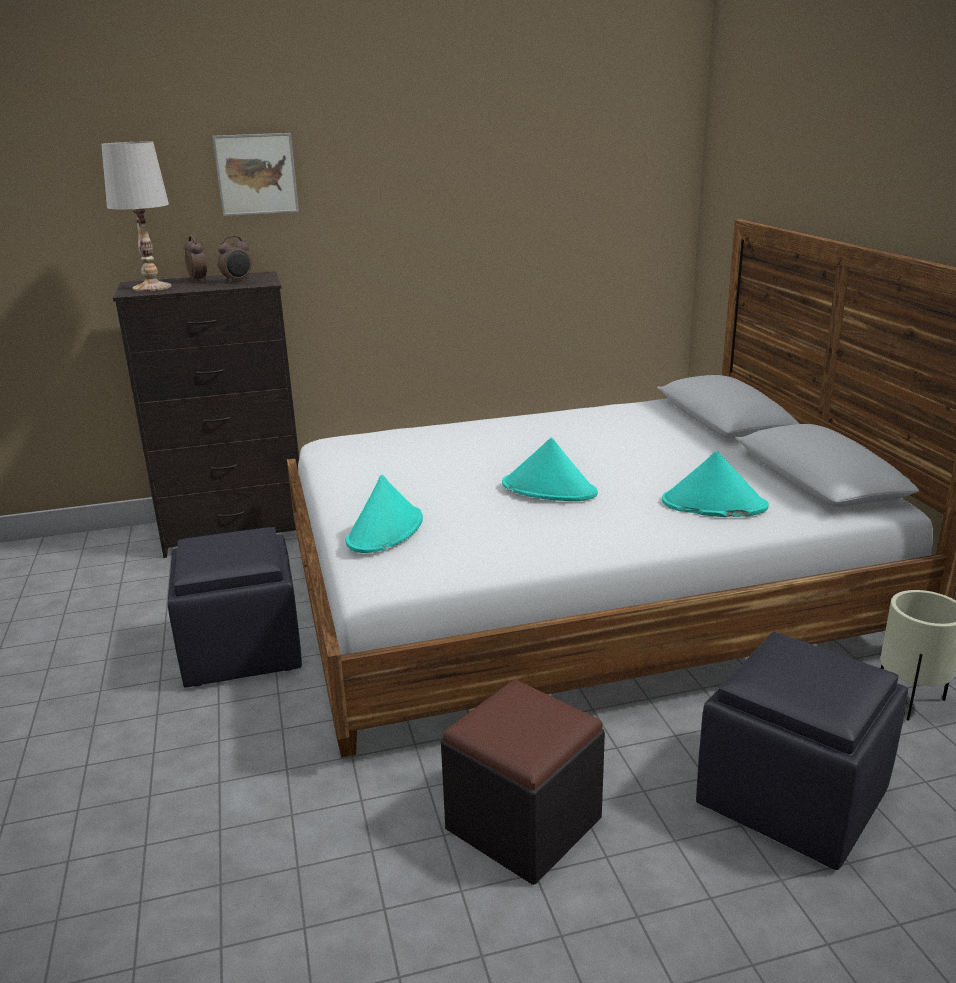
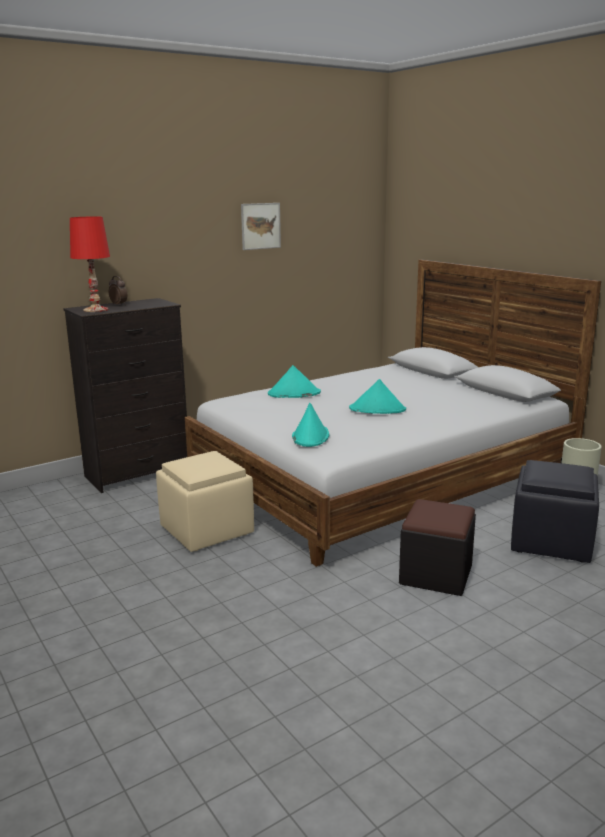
camera: 20 degrees left, 5 degrees down
(152, 287) = (96, 310): white table lamp -> red table lamp
(237, 281) = (147, 304): alarm clock -> none
(244, 651) = (208, 530): black ottoman -> beige ottoman
(256, 174) = (146, 237): picture -> picture (260, 226)
(713, 505) = (467, 407): turquoise hat -> turquoise hat (294, 393)

